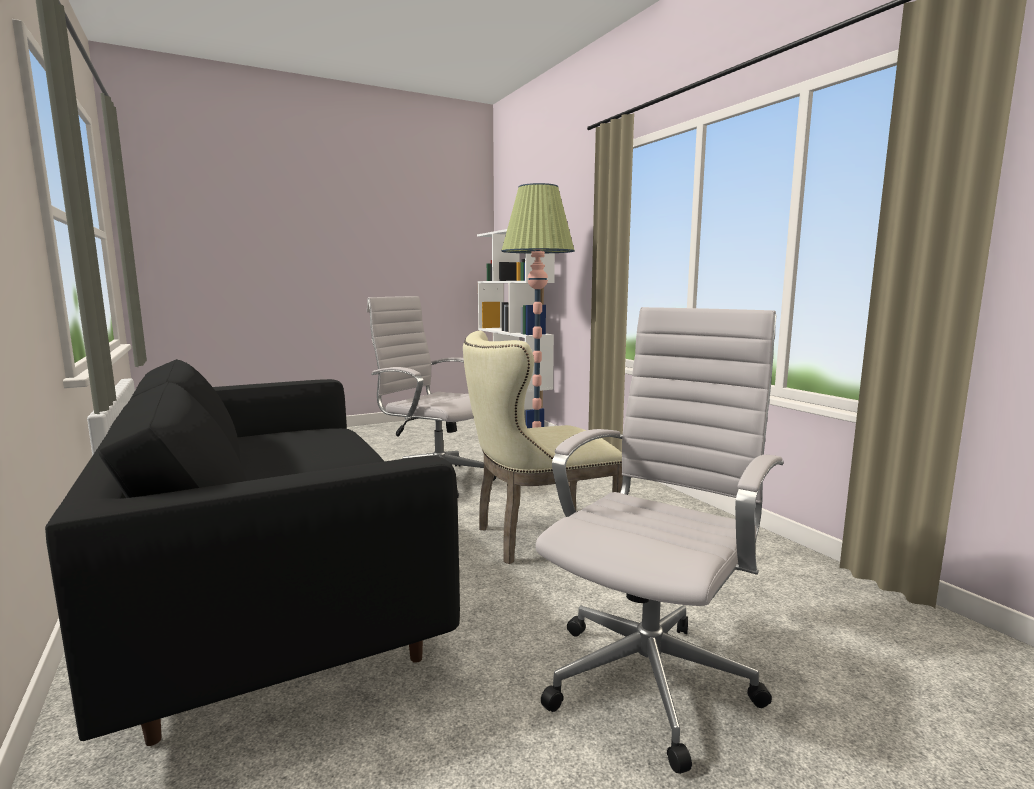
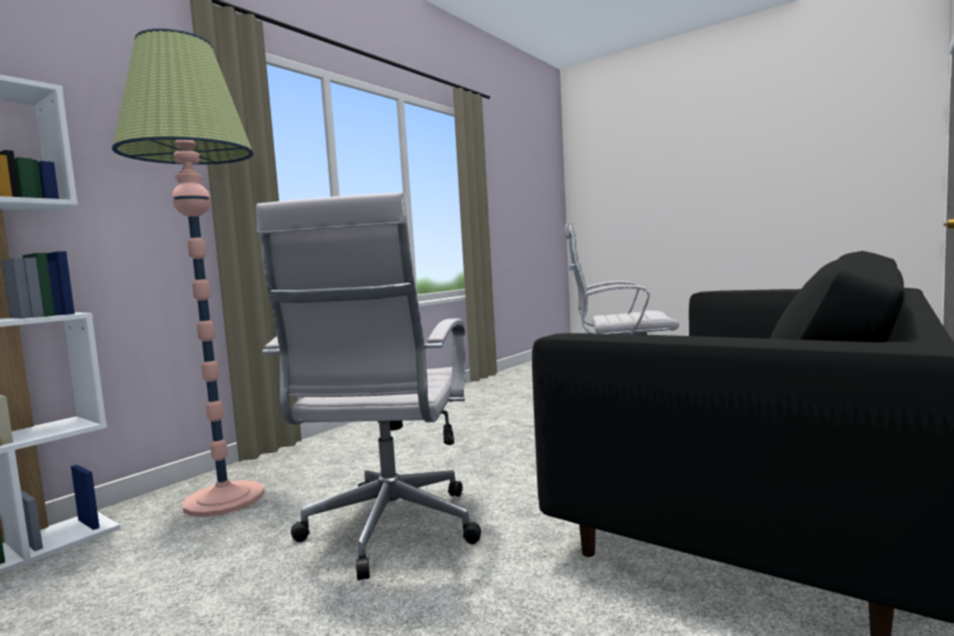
camera: 115 degrees left, 5 degrees down
(537, 537) = (511, 440): beige chair -> none

